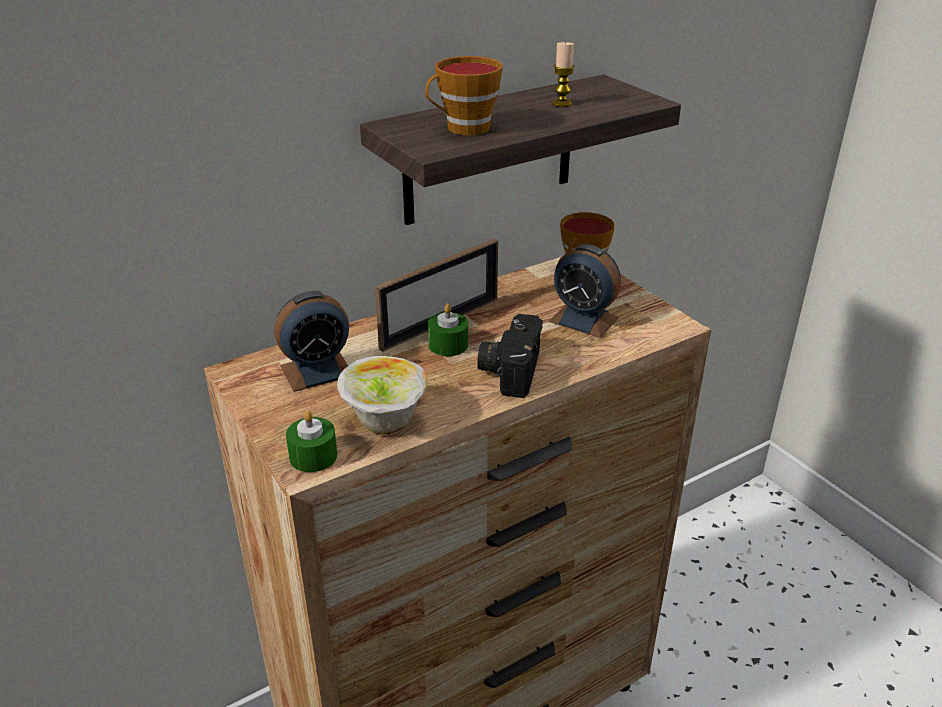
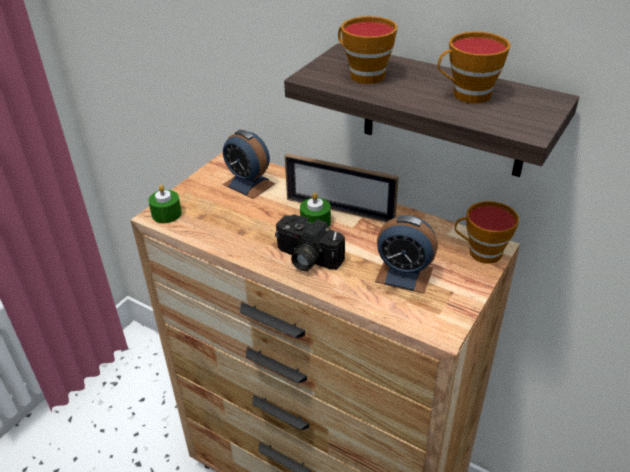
camera: 65 degrees right, 5 degrees up
(384, 423) = (211, 227): bowl -> none
(509, 369) = (306, 258): camera -> camera turned 135 degrees counterclockwise
(561, 103) = (467, 95): candle -> cup
(583, 319) = (404, 275): alarm clock -> alarm clock turned 75 degrees counterclockwise

